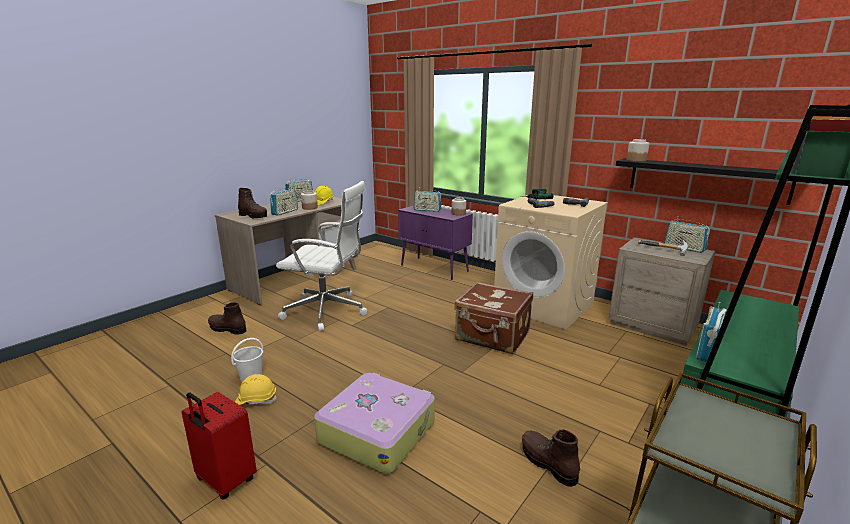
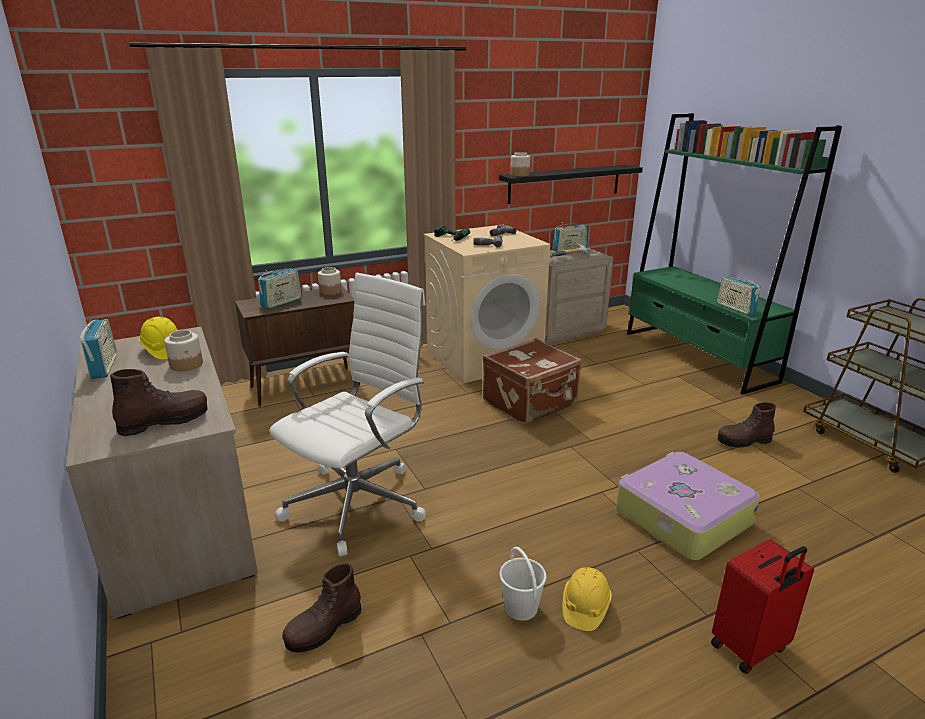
camera: 65 degrees left, 5 degrees up
(285, 212) = (183, 388): radio -> none
(434, 268) = (306, 386): purple cabinet -> brown cabinet

